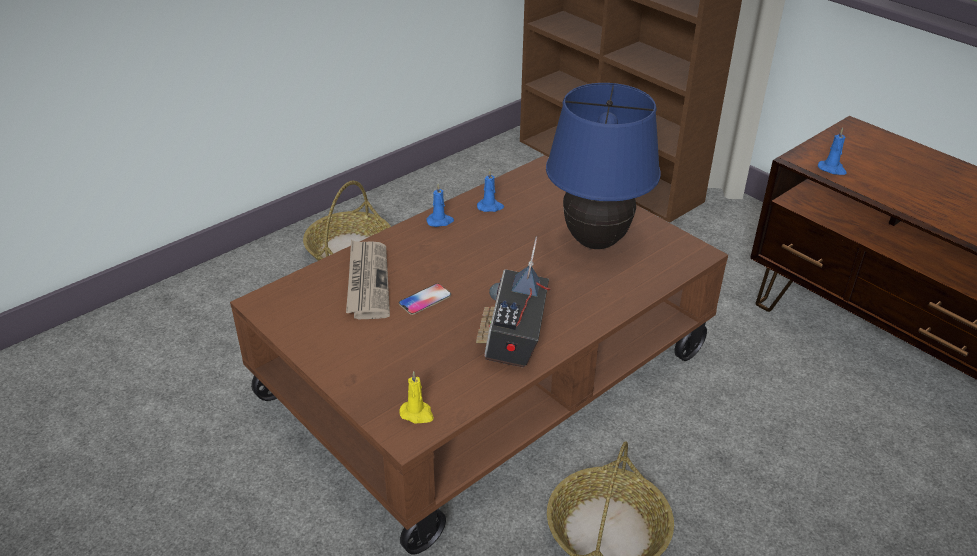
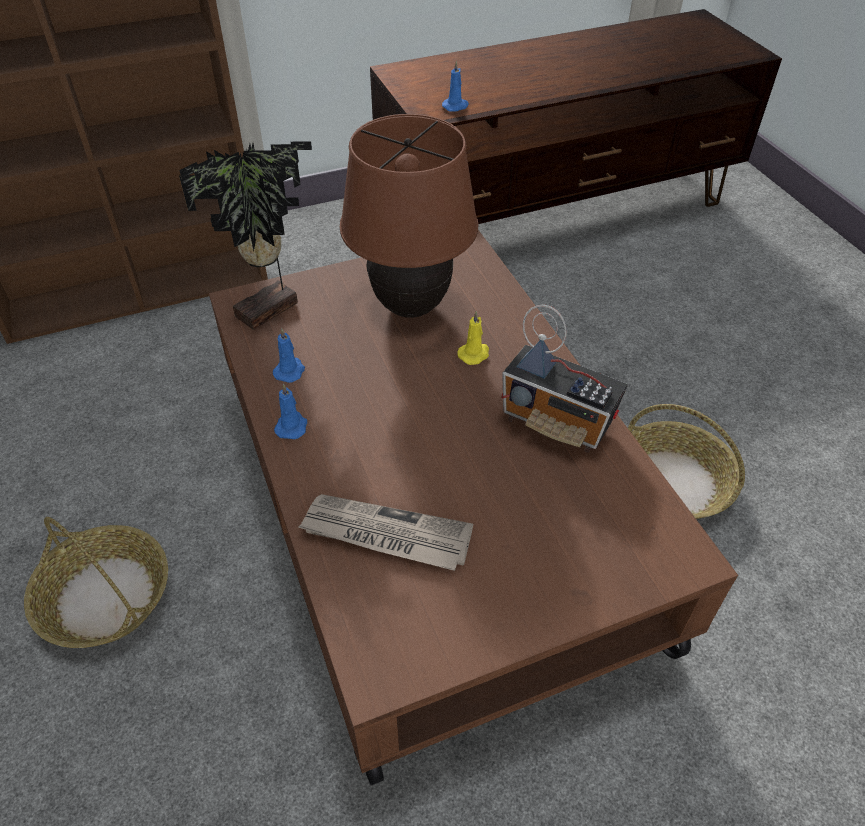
camera: 70 degrees left, 10 degrees up
(417, 414) = (658, 540): yellow candle -> yellow candle (474, 354)
(425, 300) = (451, 482): phone -> none
(543, 183) = (270, 311): none -> potted plant
(596, 242) = (411, 307): blue table lamp -> brown table lamp

